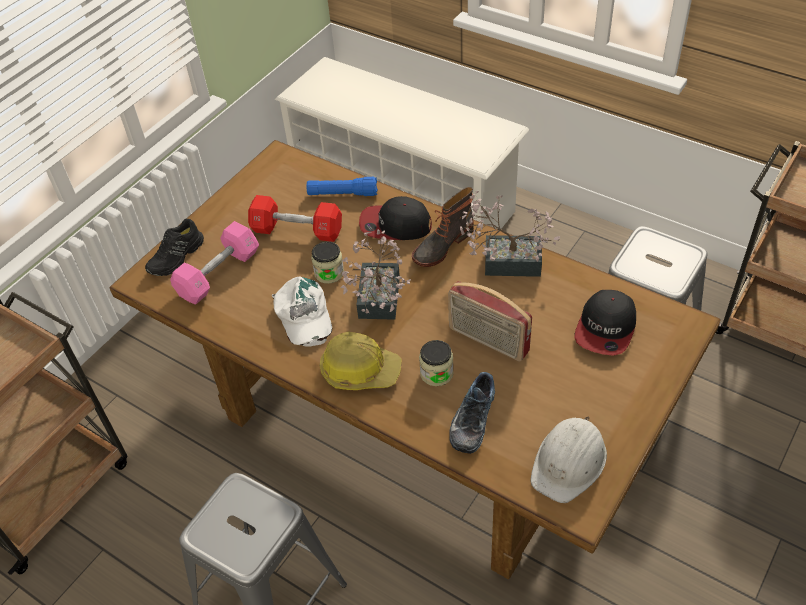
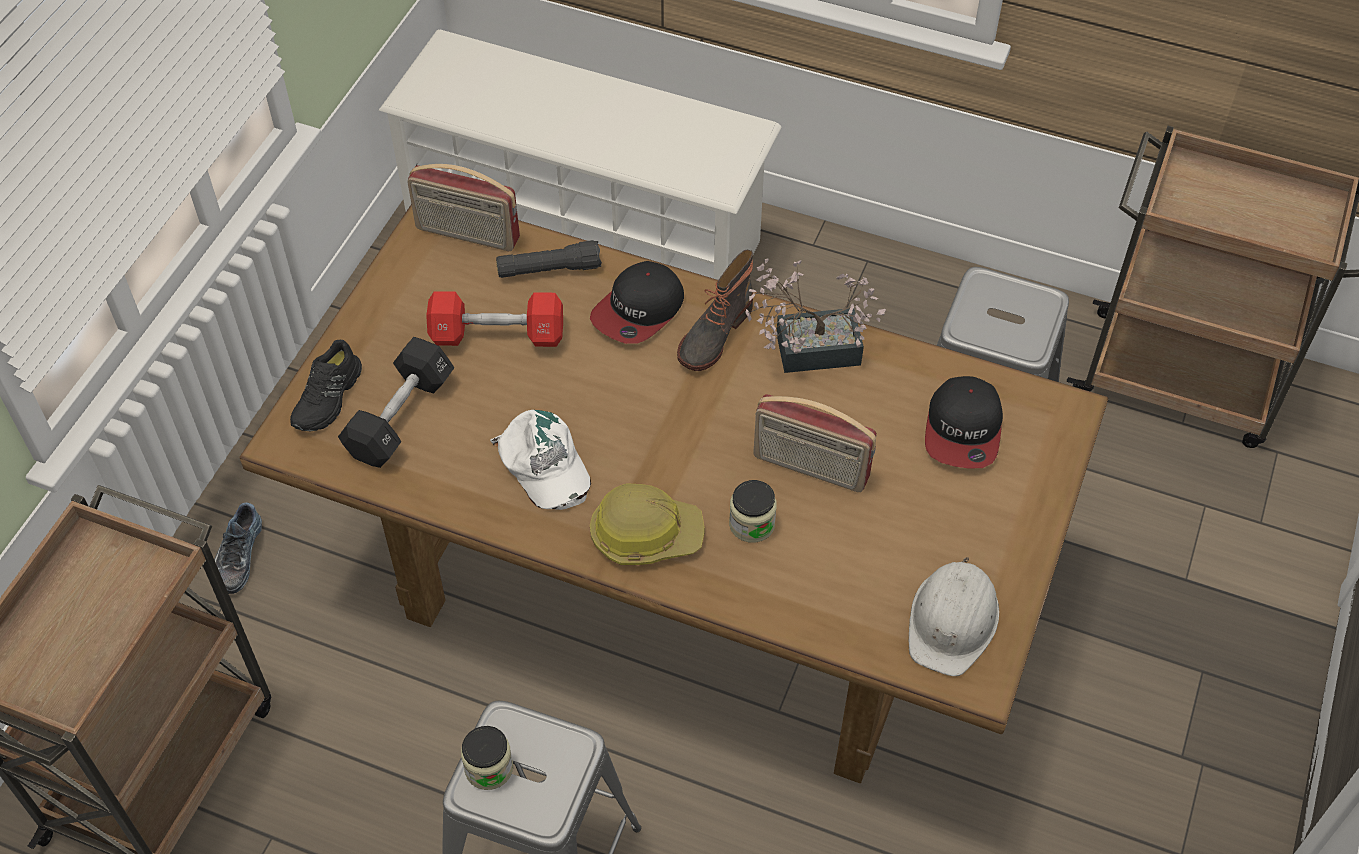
camera: 15 degrees left, 5 degrees up
(218, 274) = (400, 417): pink dumbbell -> black dumbbell
(296, 168) = (467, 235): none -> radio
(329, 273) = (563, 395): jar -> jar (489, 768)
(343, 194) = (549, 269): blue flashlight -> black flashlight
(377, 303) = (644, 433): potted plant -> none
(395, 225) = (639, 310): cap -> cap turned 45 degrees counterclockwise
(471, 419) = (813, 581): shoe -> shoe (236, 556)

